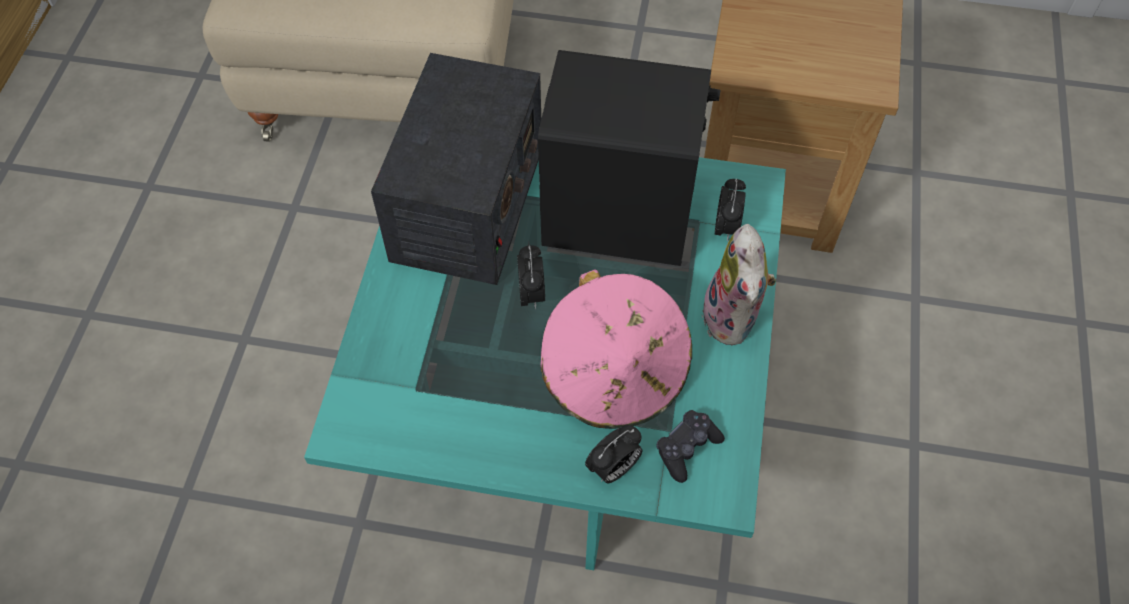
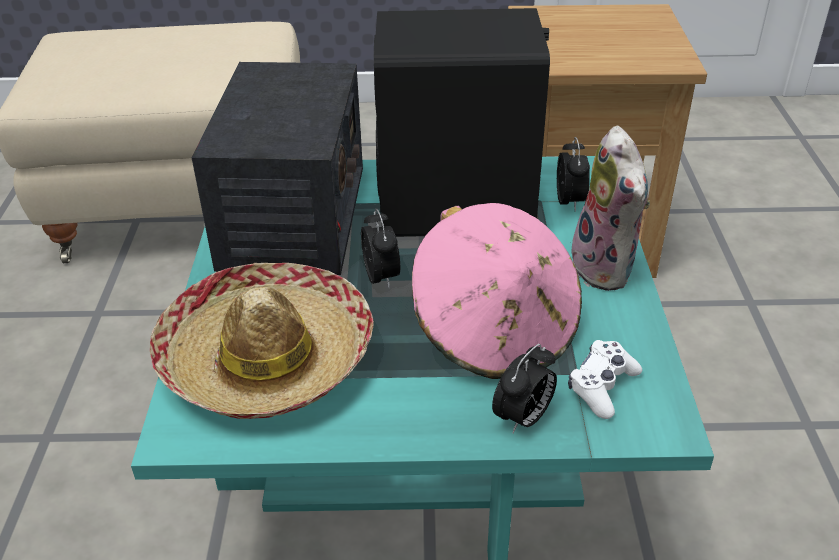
camera: 10 degrees left, 20 degrees down
(420, 368) = (267, 357): none -> hat
(687, 448) = (602, 387): black game controller -> white game controller

